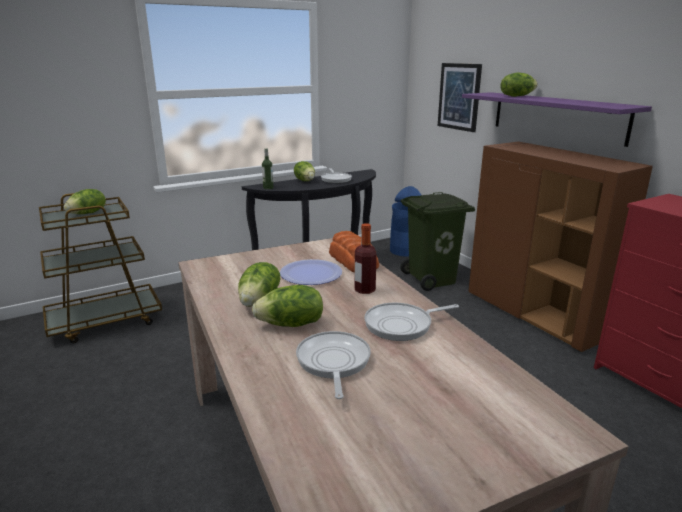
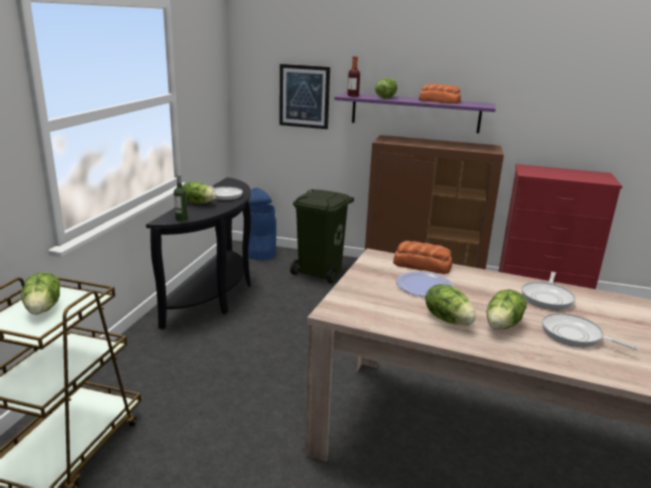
camera: 45 degrees left, 0 degrees up
(364, 290) = (479, 283): bottle -> bottle (353, 96)
(571, 101) = (439, 101): none -> bread

